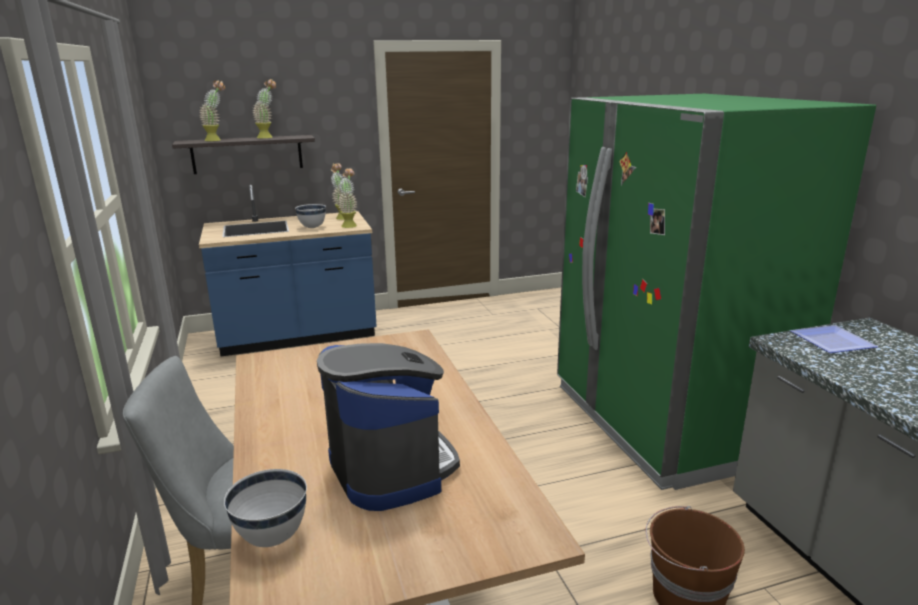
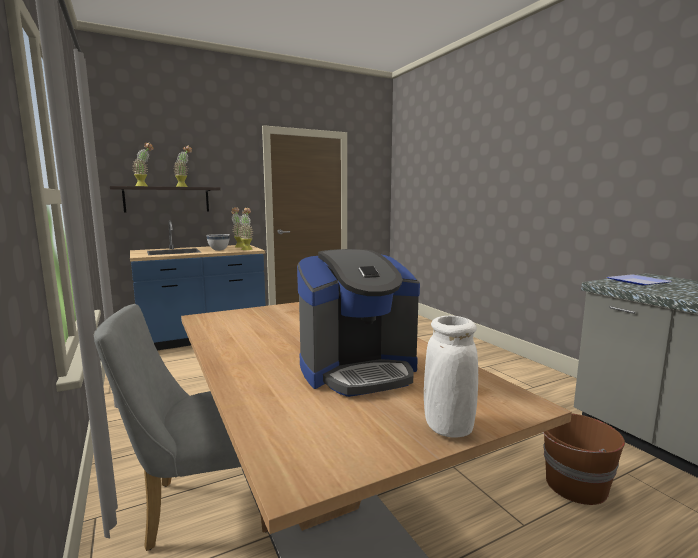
camera: 10 degrees left, 10 degrees down
(272, 536) = (273, 424): white bowl -> none
(391, 468) = (358, 370): coffee machine -> coffee machine turned 105 degrees clockwise
(438, 561) = (448, 427): none -> white vase
(665, 421) = (496, 373): green fridge -> none

